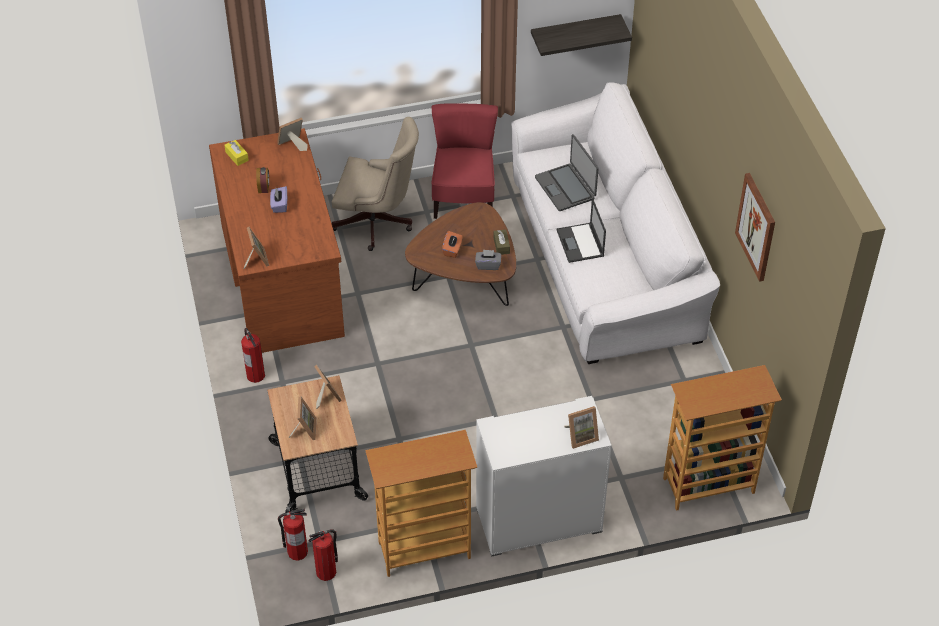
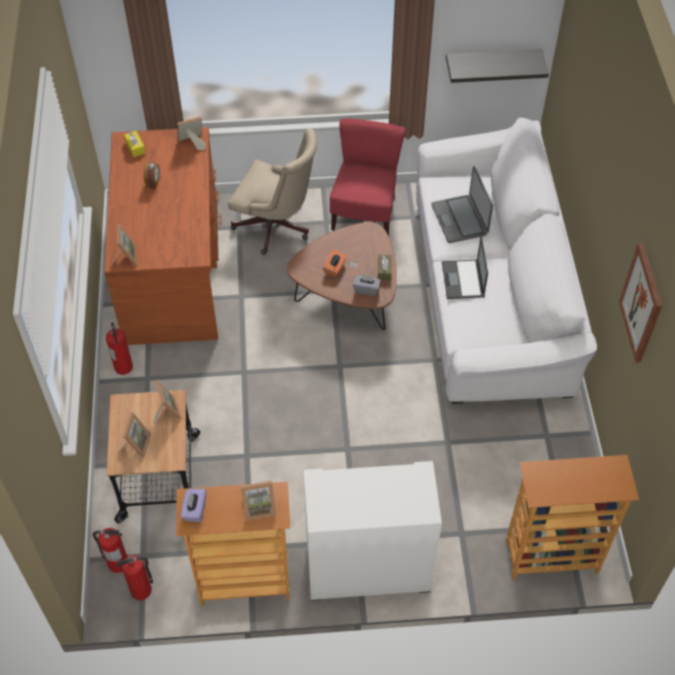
camera: 10 degrees right, 5 degrees up
(279, 205) = (163, 203): purple tissue box -> purple tissue box (194, 510)
(580, 436) = (410, 507): picture frame -> picture frame (259, 507)

